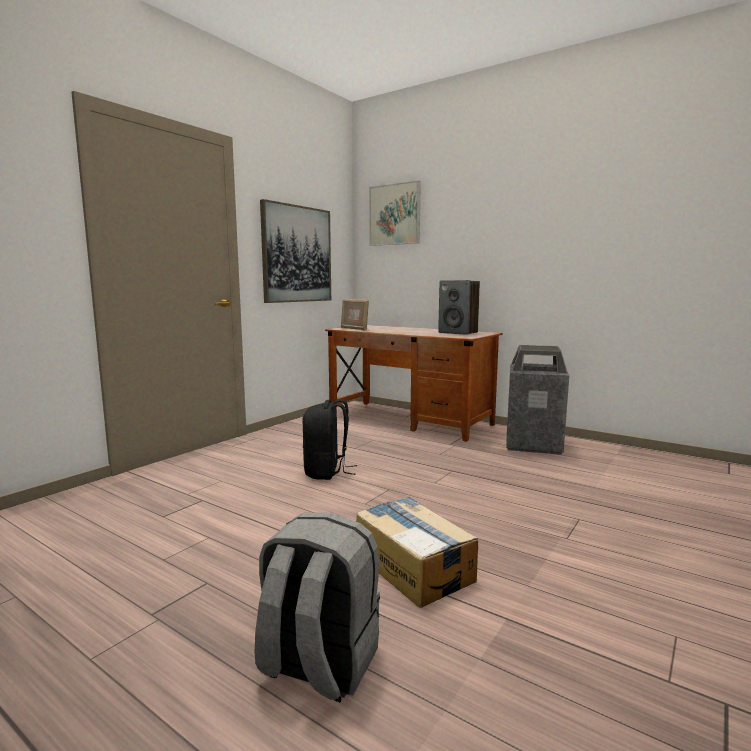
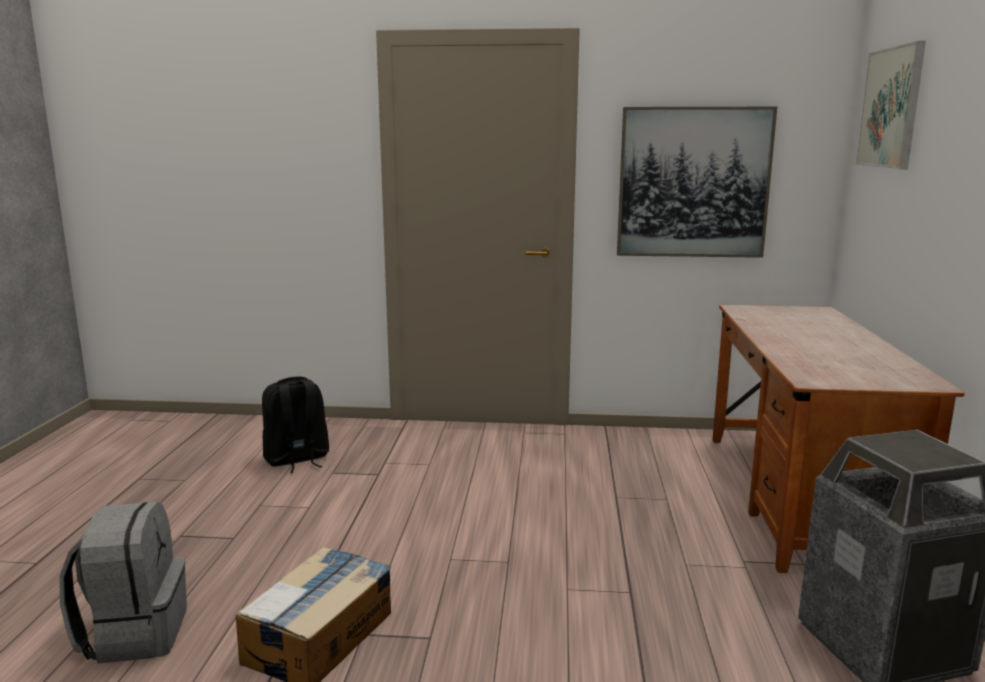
camera: 60 degrees right, 5 degrees up
(327, 472) = (514, 507): black backpack -> black backpack (296, 460)
(354, 329) = (755, 314): picture frame -> none
(458, 332) = (865, 367): speaker -> none

